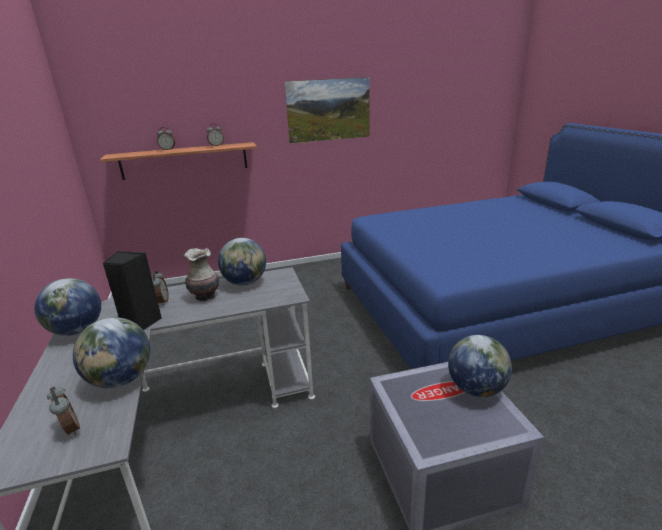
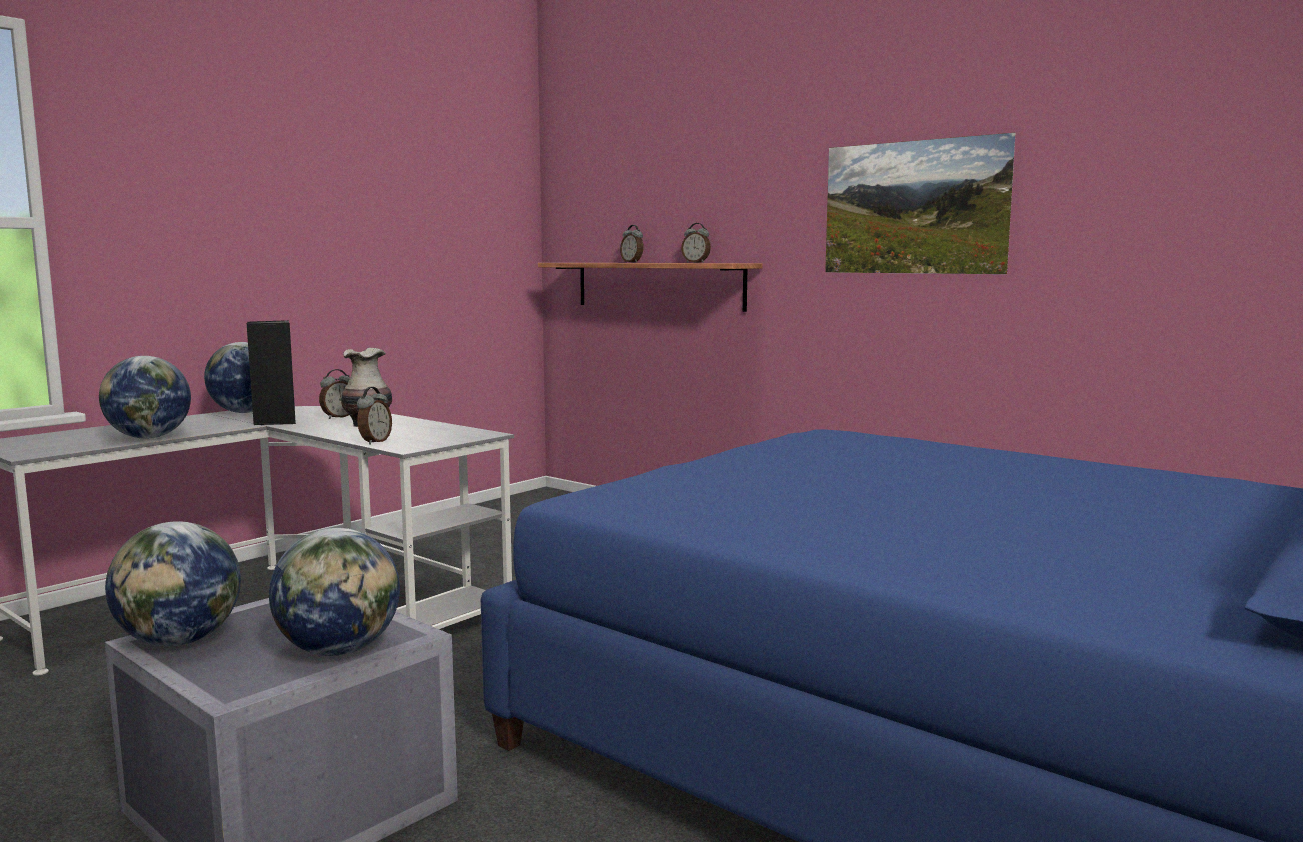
camera: 55 degrees right, 15 degrees down
(70, 429) = (57, 442): alarm clock -> alarm clock (374, 442)
(245, 282) = (429, 428): globe -> globe (180, 641)

